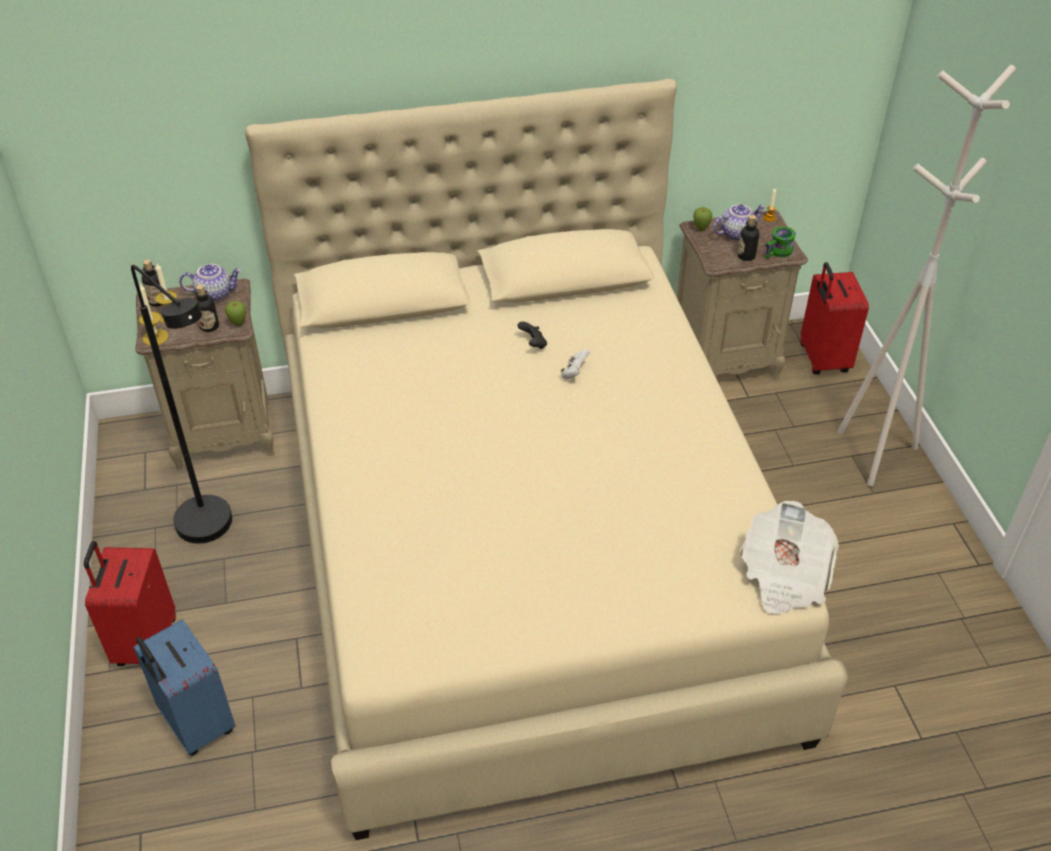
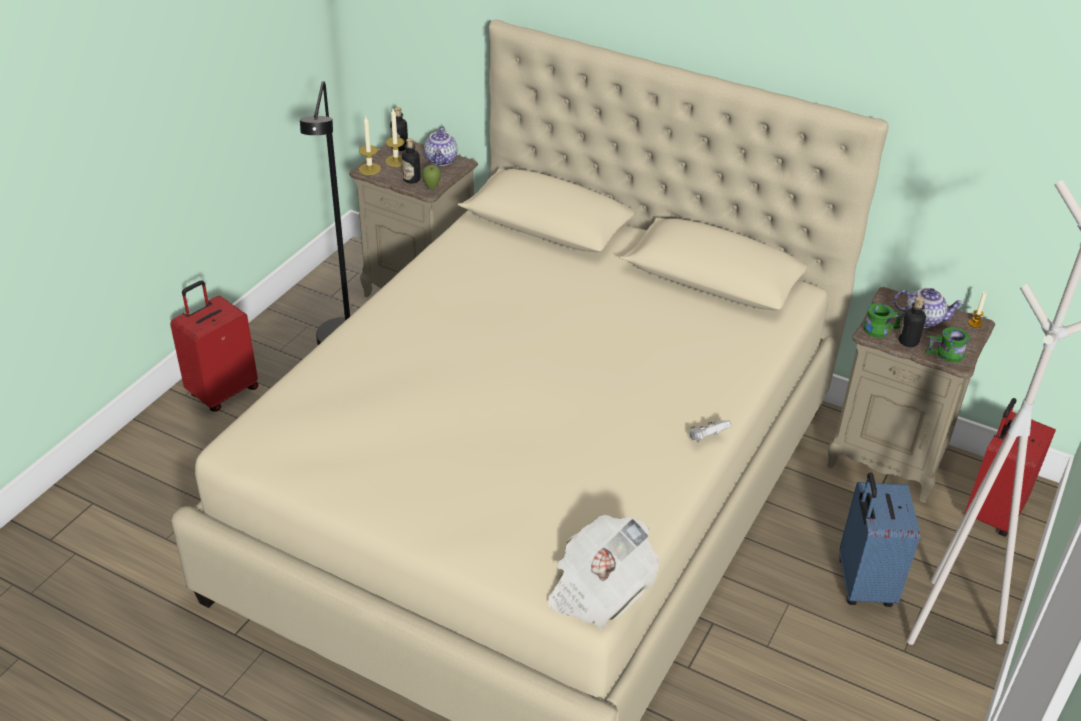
camera: 40 degrees right, 5 degrees down
(196, 724) = (193, 461): blue suitcase -> blue suitcase (862, 584)
(215, 293) = (442, 160): teapot -> teapot turned 60 degrees clockwise
(533, 344) = (622, 308): black game controller -> none
(574, 373) = (627, 346): white game controller -> white game controller (707, 438)
(701, 229) = (892, 300): apple -> none
(717, 256) = (879, 328): none -> green mug

